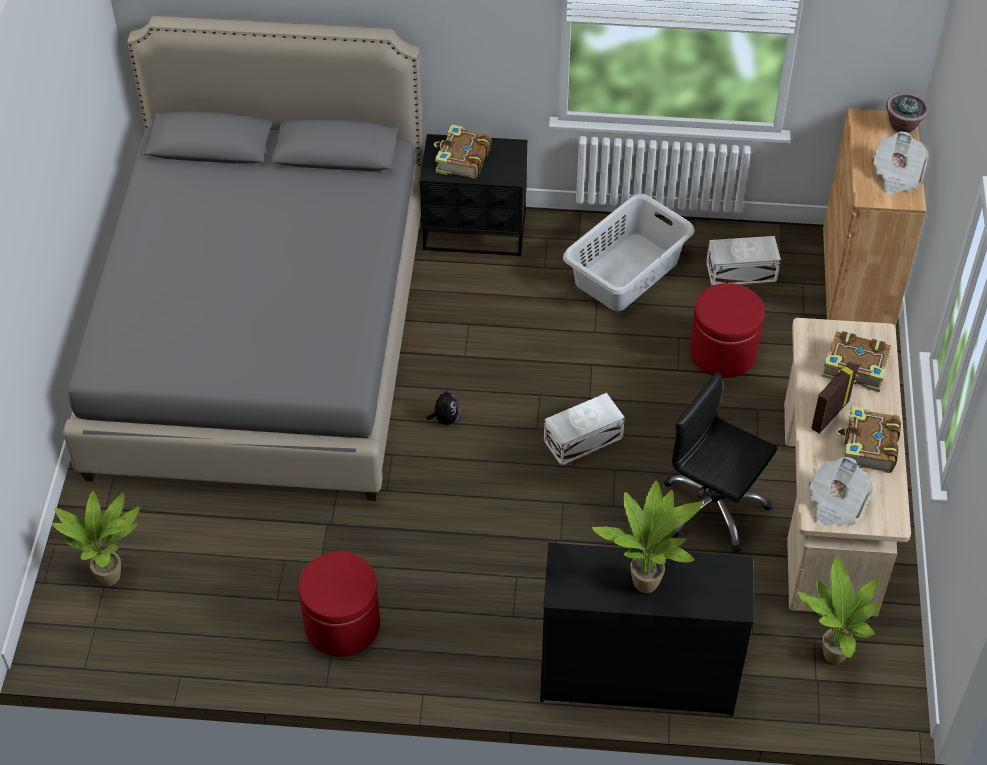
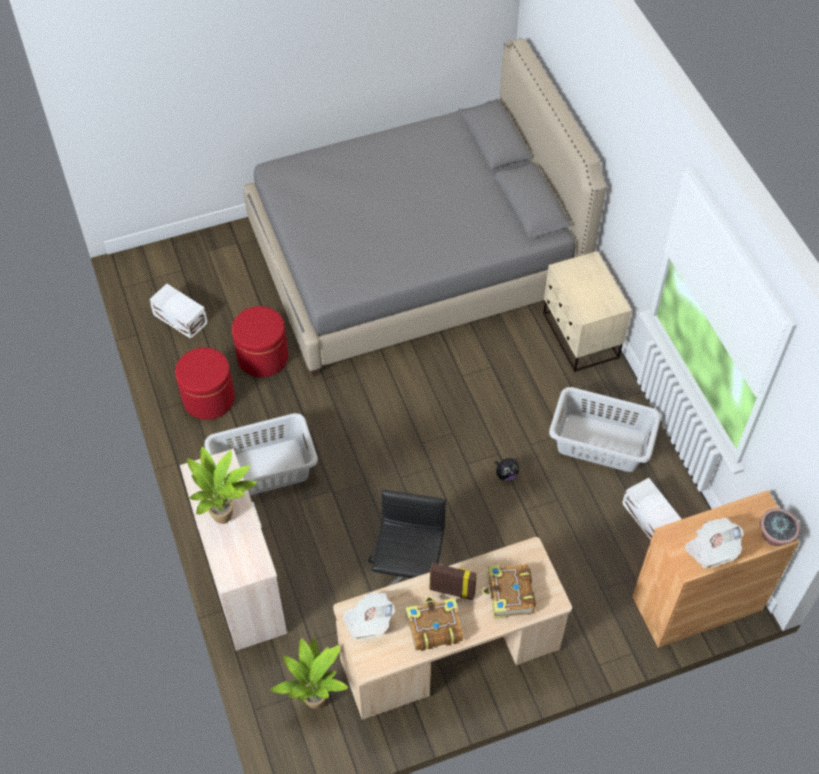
camera: 65 degrees right, 5 degrees up
(112, 576) = (191, 270): potted plant -> none
(445, 419) = (400, 386): plush toy -> plush toy (506, 474)
(462, 160) = (584, 280): book -> none
(475, 232) = (580, 336): black nightstand -> beige nightstand
(486, 600) = (263, 469): none -> grey laundry basket
(581, 439) = (426, 473): white storage box -> white storage box (180, 318)
(637, 676) = (242, 580): black dresser -> beige dresser
(722, 353) = (559, 534): red ottoman -> red ottoman (262, 357)

